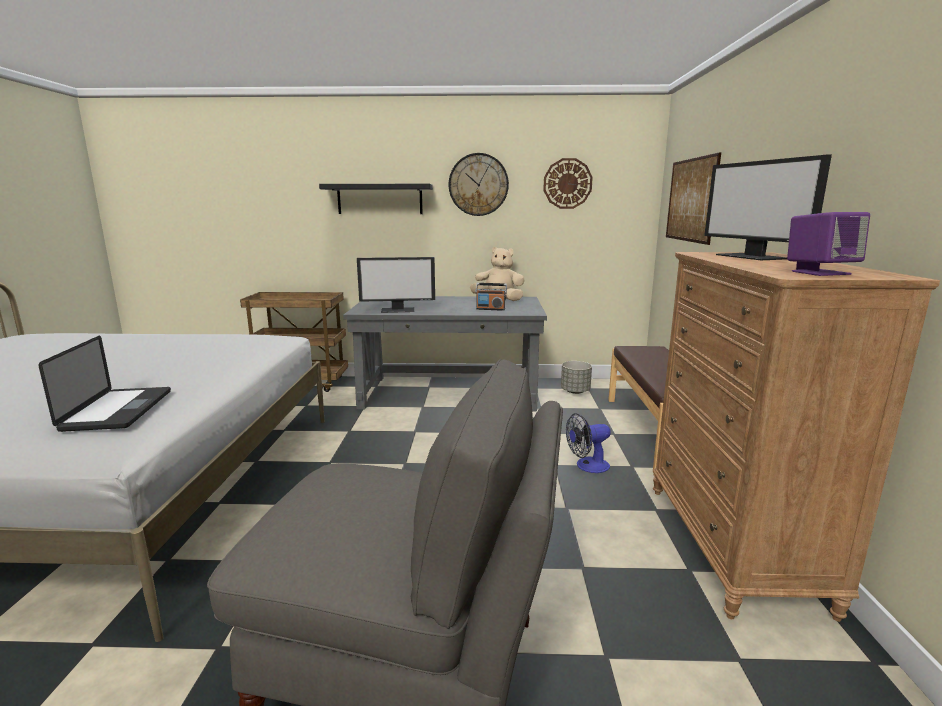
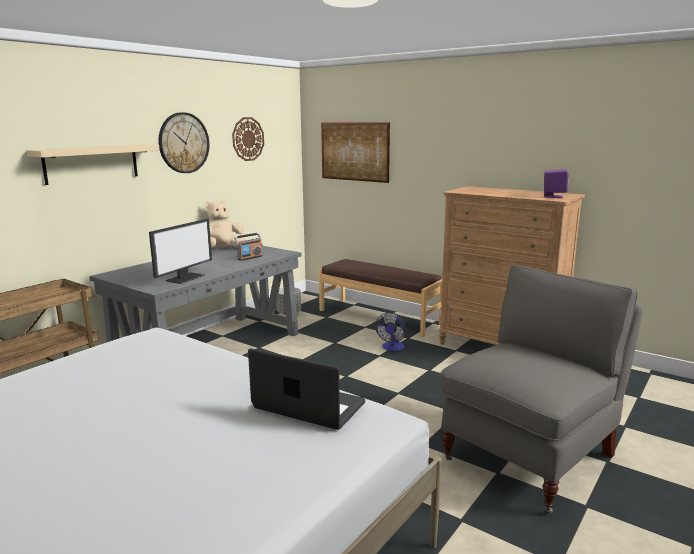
camera: 55 degrees left, 0 degrees up
(380, 199) = (92, 163): black shelf -> beige shelf
(752, 257) = (486, 191): monitor -> none

